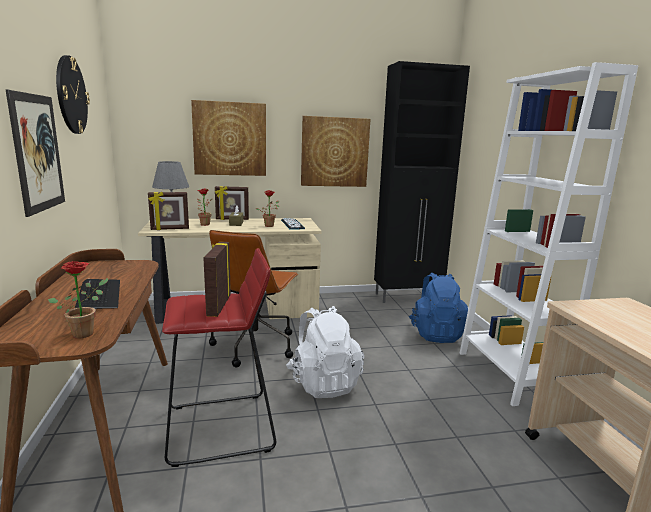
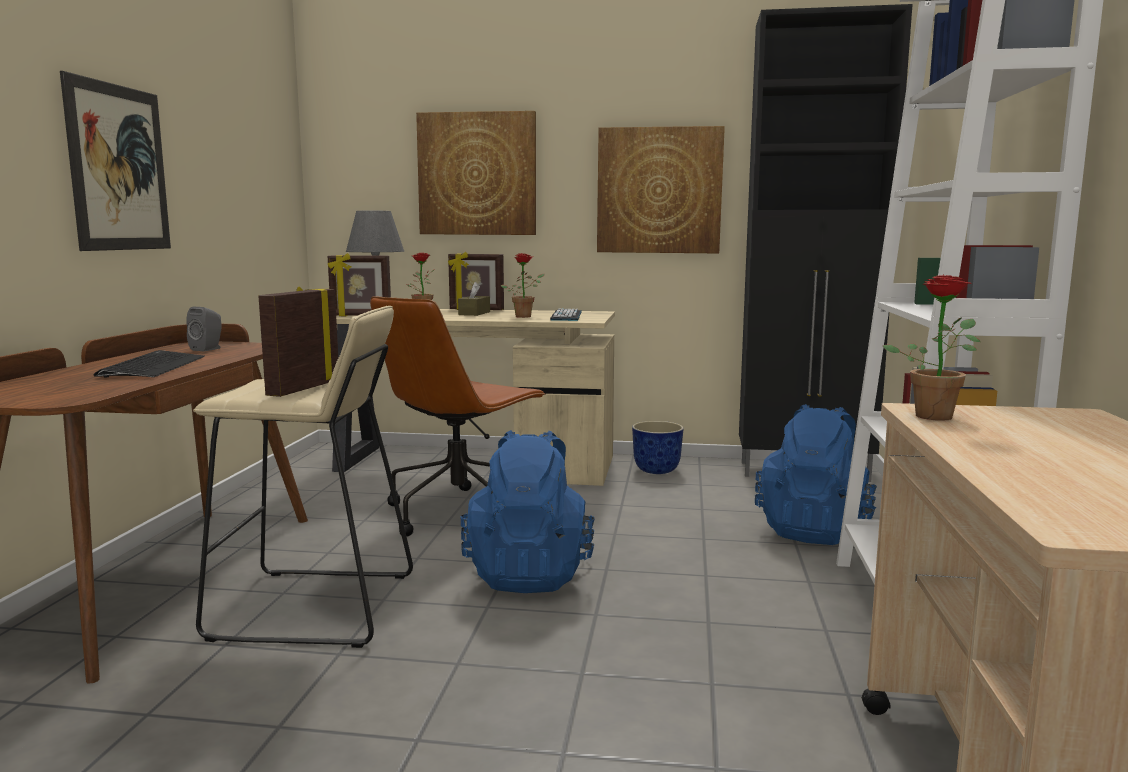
camera: 20 degrees right, 5 degrees down
(71, 95) = (207, 100): wall clock -> none
(86, 332) = (77, 393): potted plant -> potted plant (935, 415)
(109, 270) = (208, 349): none -> grey speaker
(221, 428) = (315, 607): red stool -> beige stool
(323, 383) = (529, 573): white backpack -> blue backpack
(338, 303) = (657, 470): none -> planter

